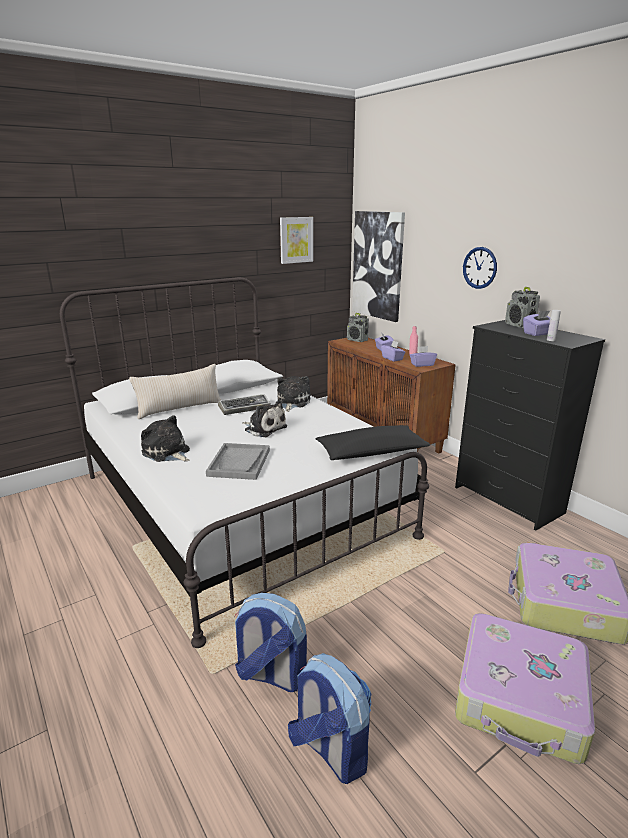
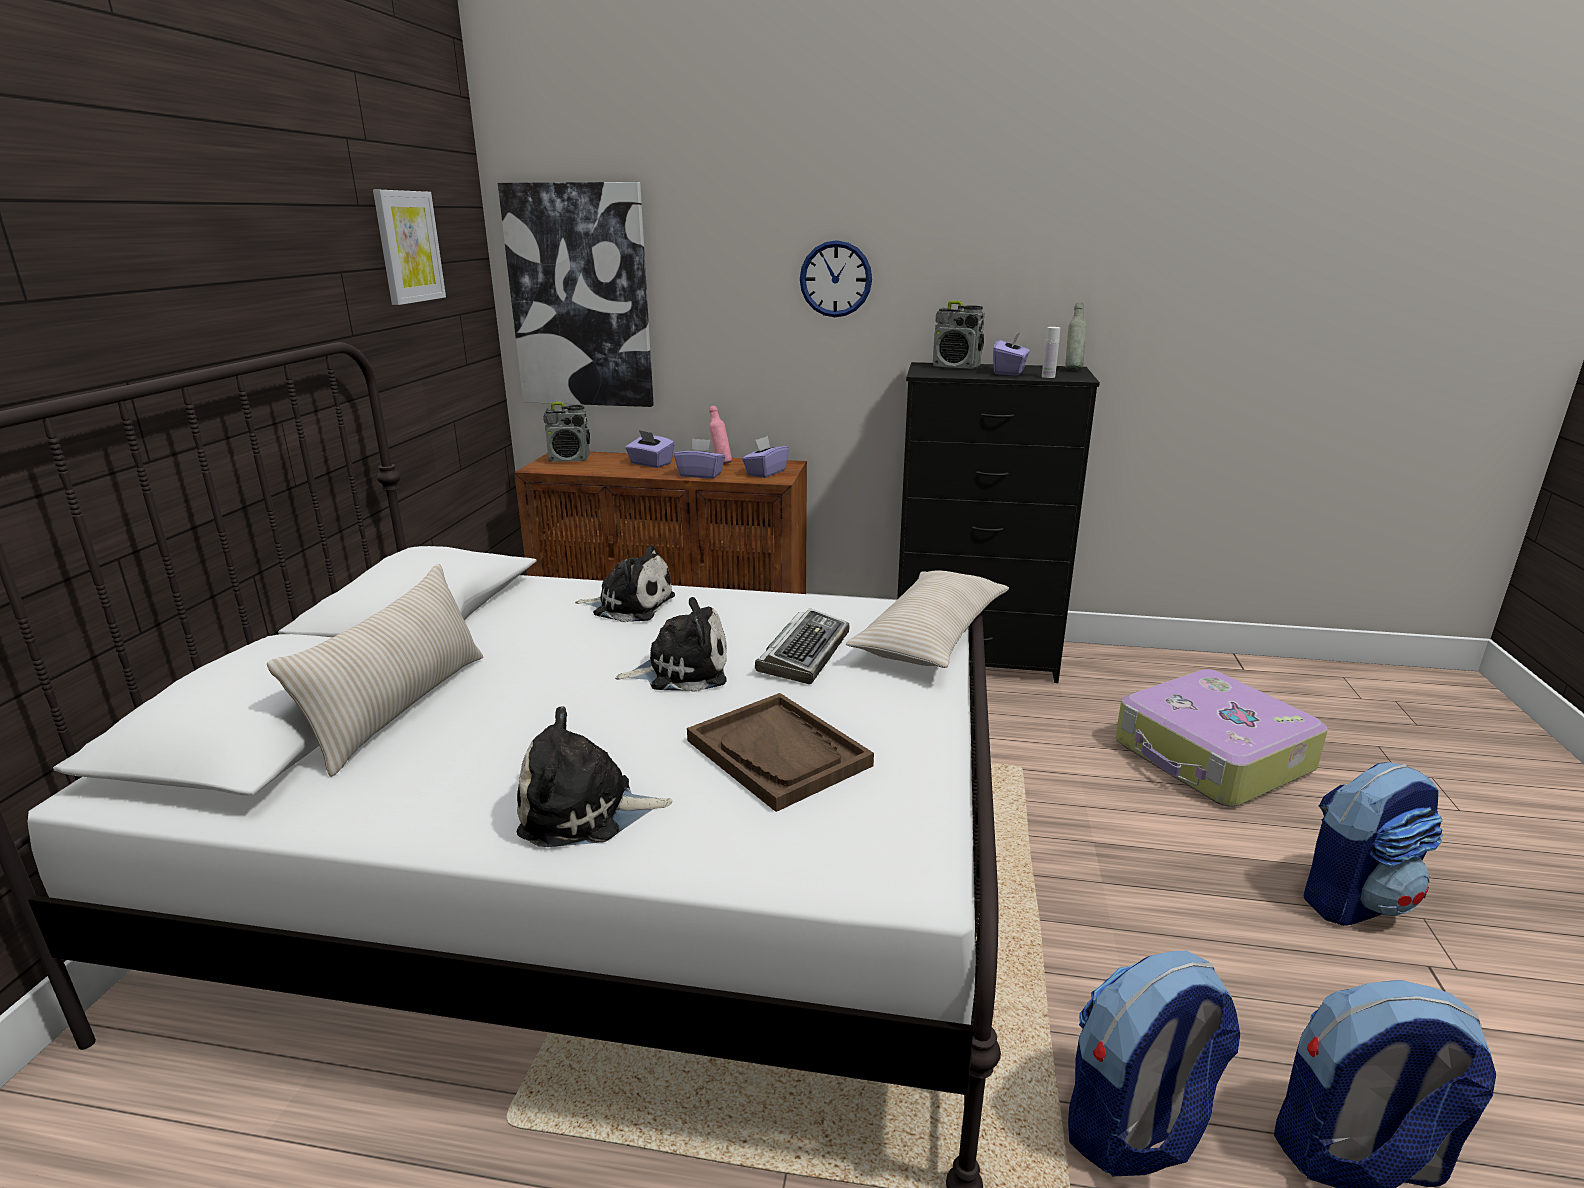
camera: 45 degrees left, 0 degrees up
(239, 463) = (778, 753): grey tray -> brown tray
(245, 408) = (557, 648): keyboard -> keyboard (804, 653)
(292, 402) = (630, 605): plush toy -> plush toy turned 135 degrees clockwise
(371, 452) = (931, 636): black pillow -> beige pillow
(521, 698) = (1354, 899): suitcase -> backpack
(585, 339) = (1072, 369): none -> grey bottle

